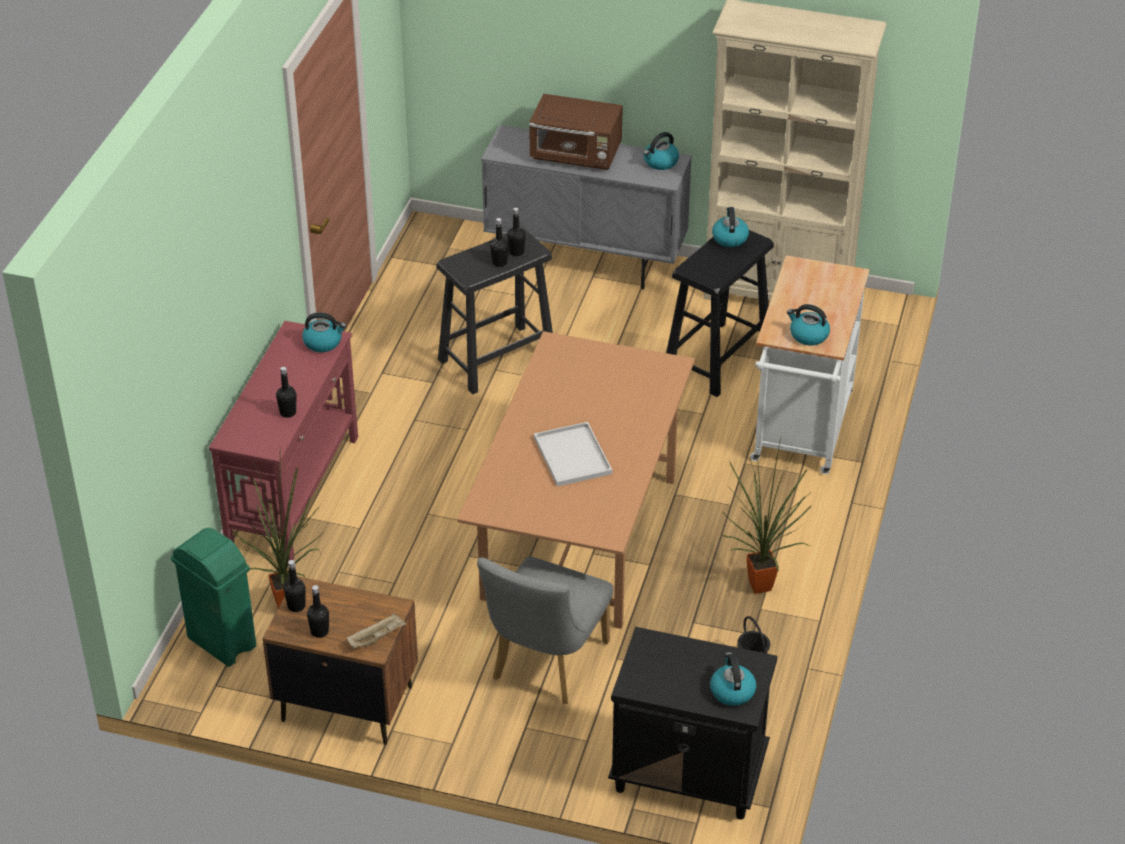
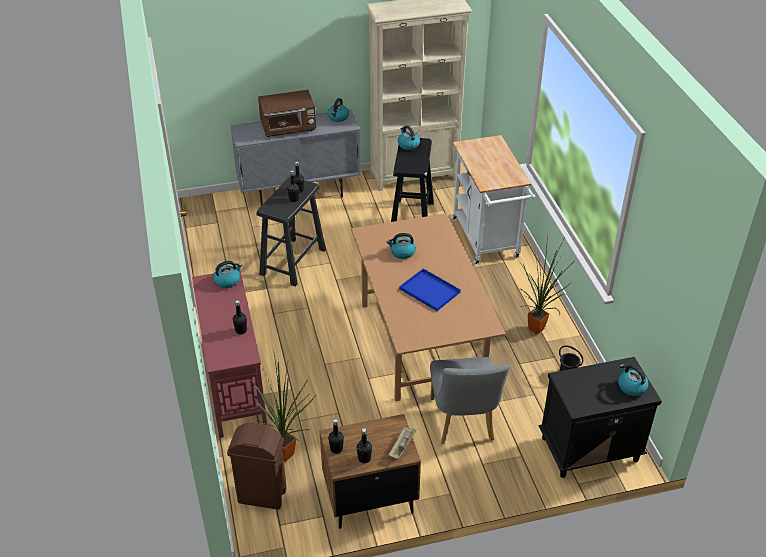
camera: 30 degrees left, 0 degrees up
(222, 643) = (263, 496): green trash can -> brown trash can
(574, 456) = (431, 291): white tray -> blue tray
(808, 335) = (503, 178): kettle -> kettle (402, 252)

